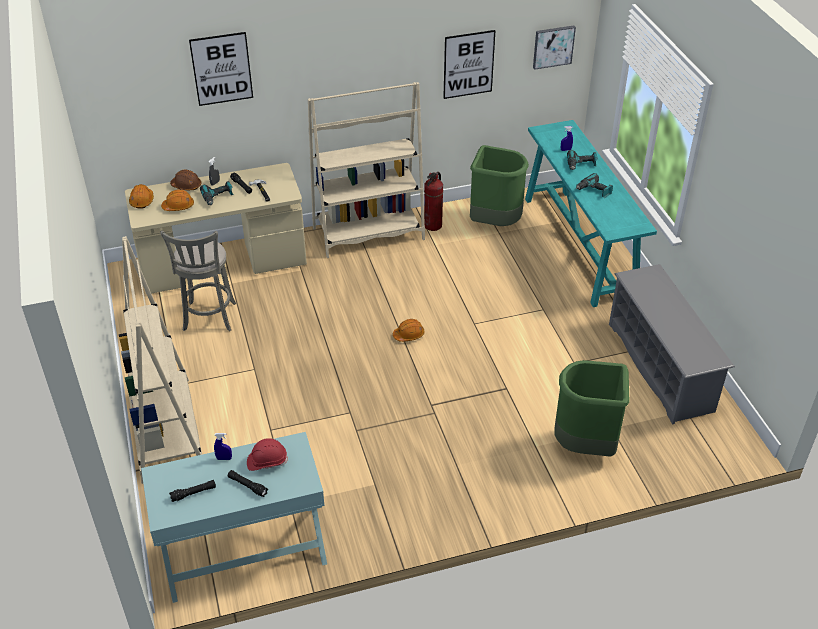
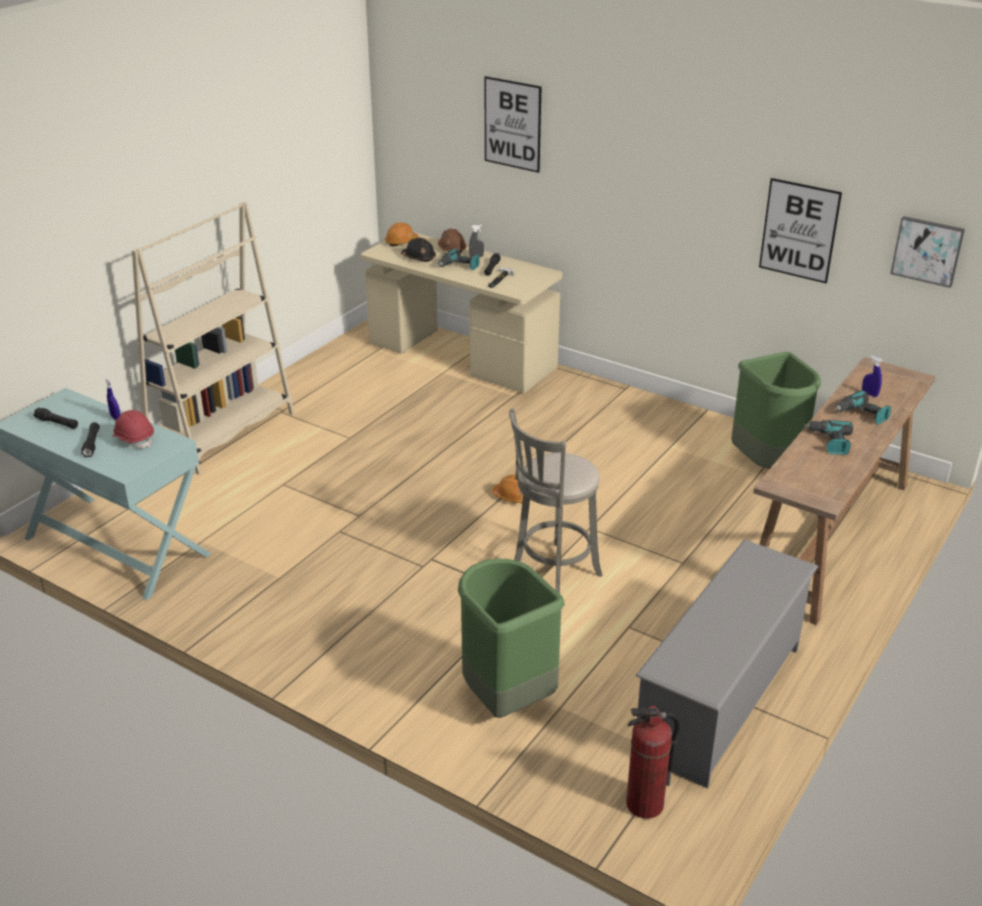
camera: 50 degrees right, 10 degrees down
(178, 206) = (419, 257): orange hard hat -> black hard hat
(209, 319) = (382, 385): grey stool -> grey stool (552, 573)
(368, 234) = (622, 404): beige bookcase -> none
(433, 225) = (697, 432): fire extinguisher -> fire extinguisher (644, 804)
(579, 246) = (829, 539): turquoise console table -> brown console table

